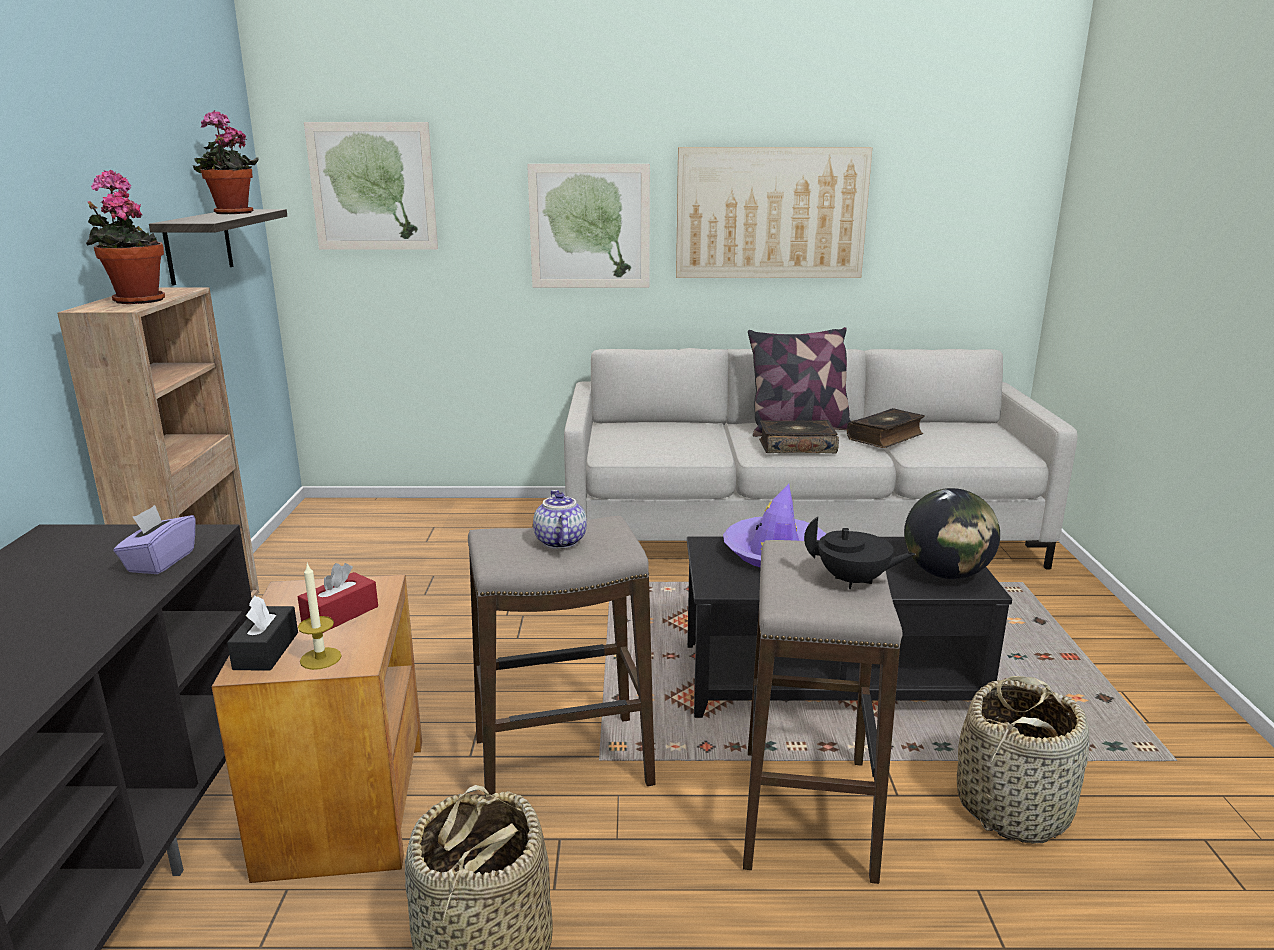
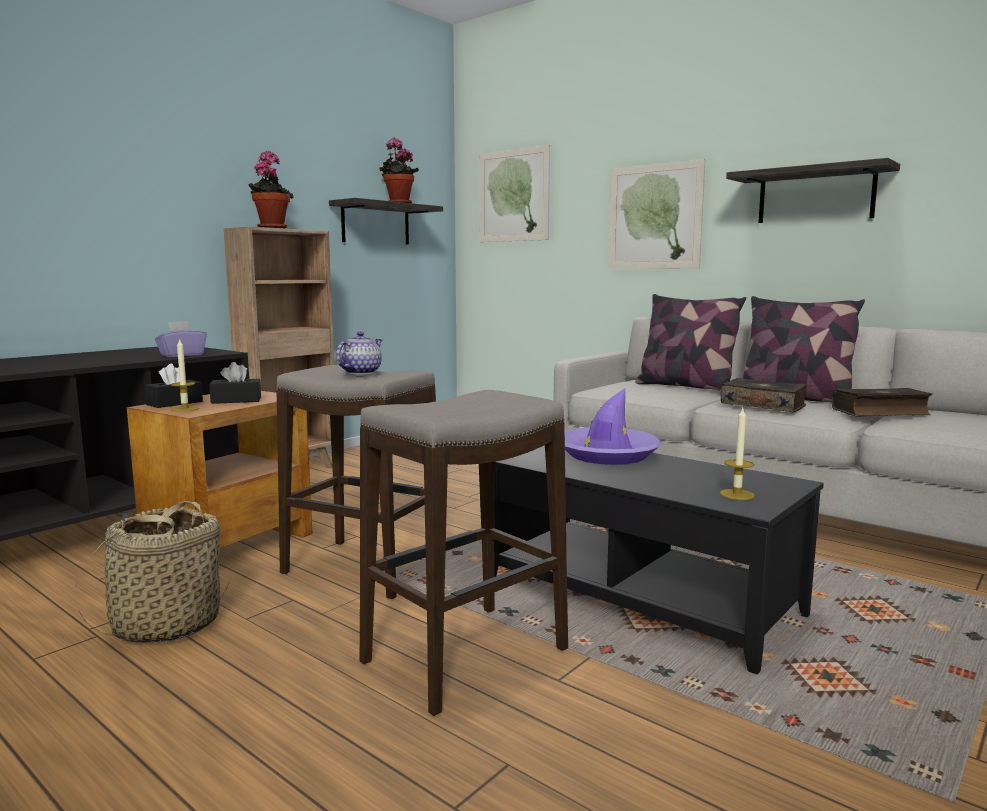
camera: 40 degrees right, 10 degrees down
(340, 614) = (236, 400): red tissue box -> black tissue box
(681, 427) = (685, 386): none -> pillow
(771, 213) = (815, 195): picture -> shelf
(853, 581) = (480, 409): black teapot -> none
(946, 574) = (737, 494): globe -> candle
(1013, 806) = (656, 736): basket -> none

